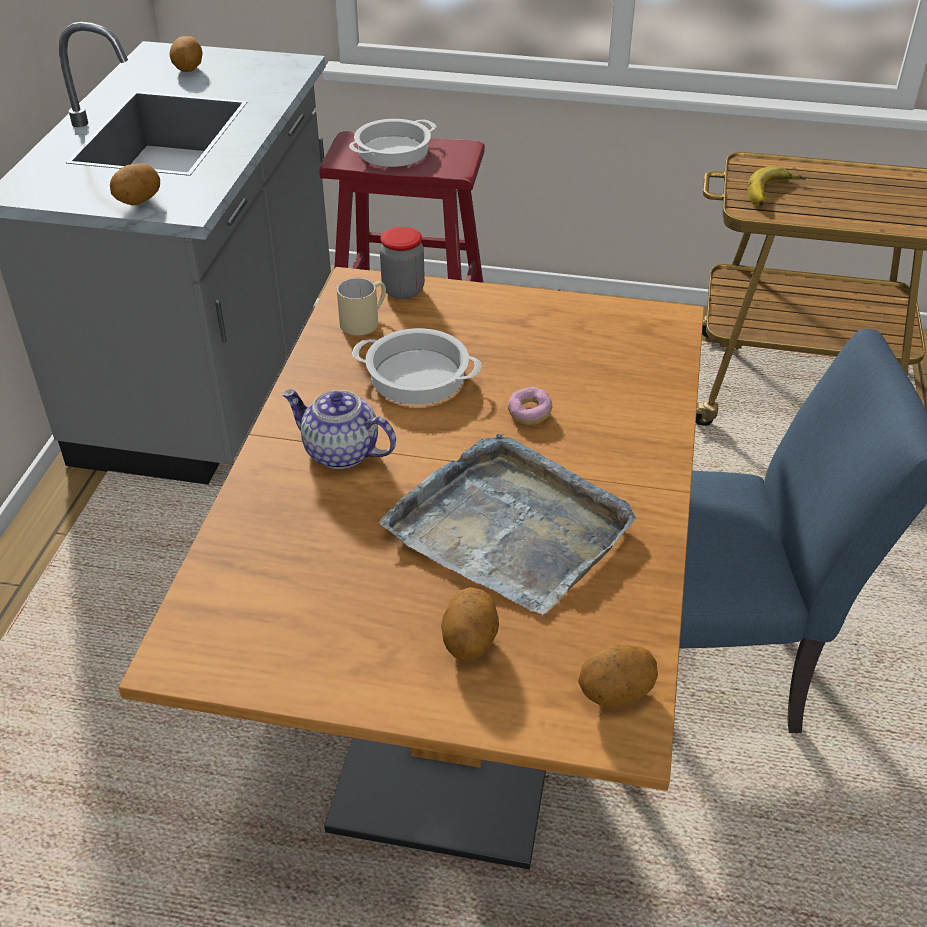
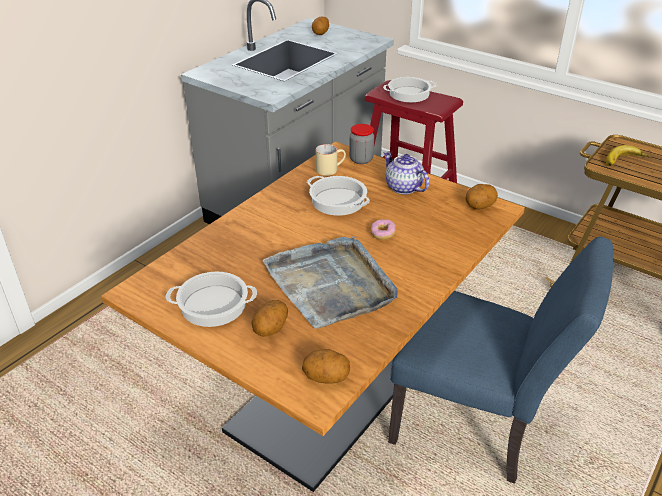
camera: 25 degrees right, 5 degrees down
(138, 201) = (251, 88): potato -> potato (479, 206)
(340, 452) = (273, 225): teapot -> teapot (403, 187)
(342, 631) = (214, 304): none -> cooking pot

